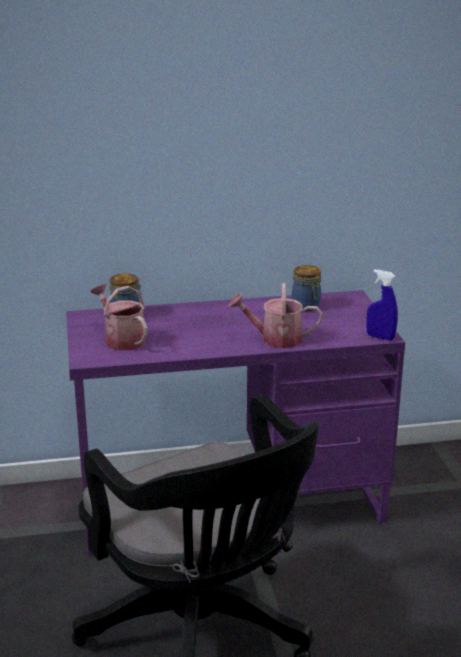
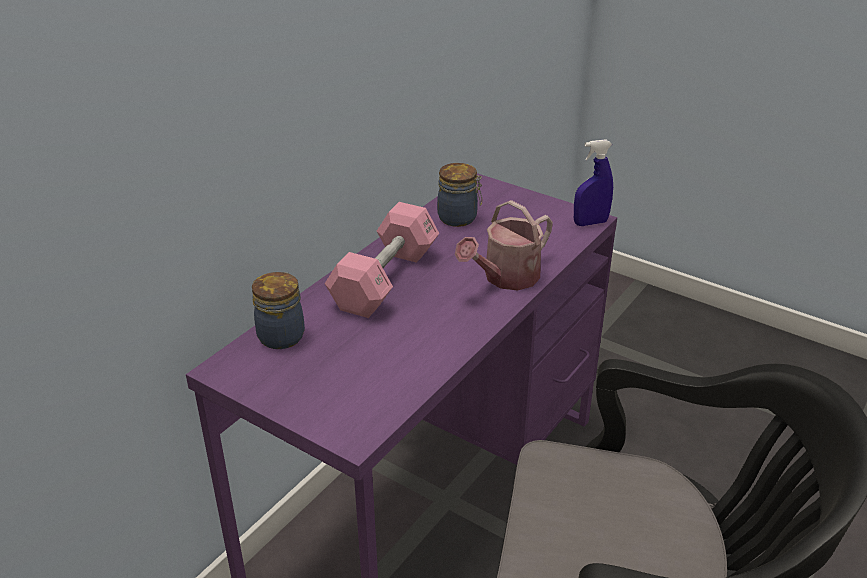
camera: 45 degrees left, 10 degrees up
(122, 339) = (342, 376): watering can -> none
(214, 314) = (385, 279): none -> pink dumbbell

